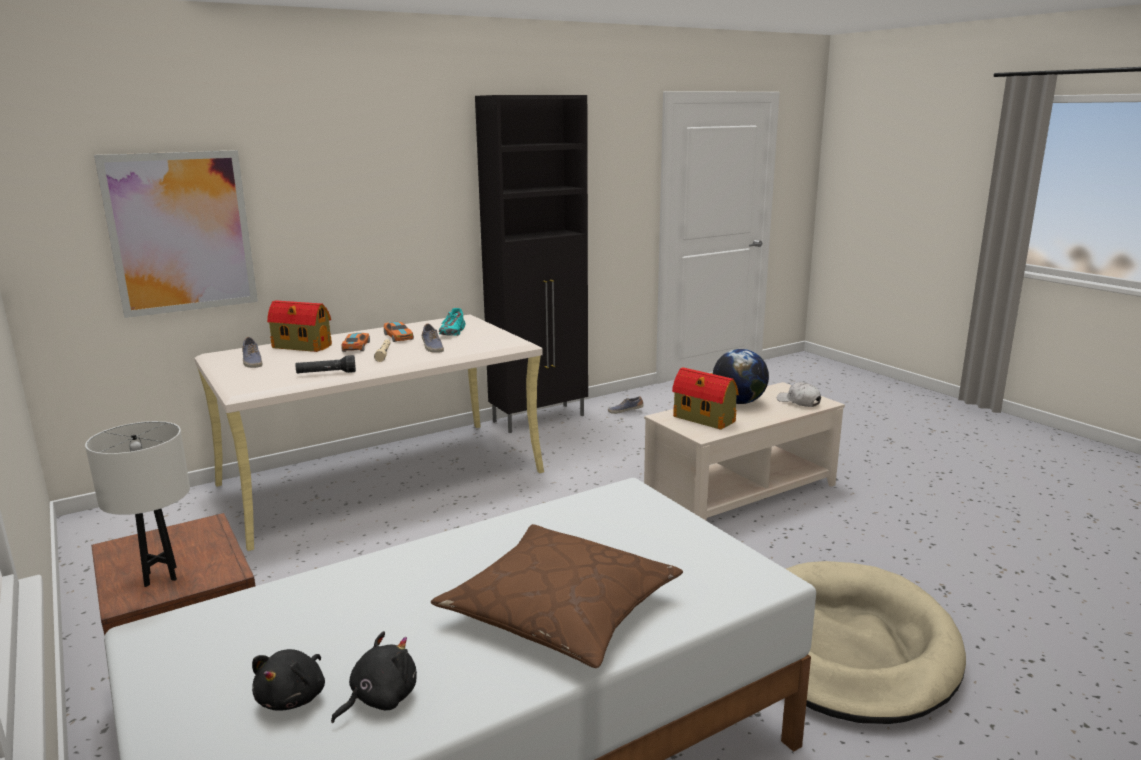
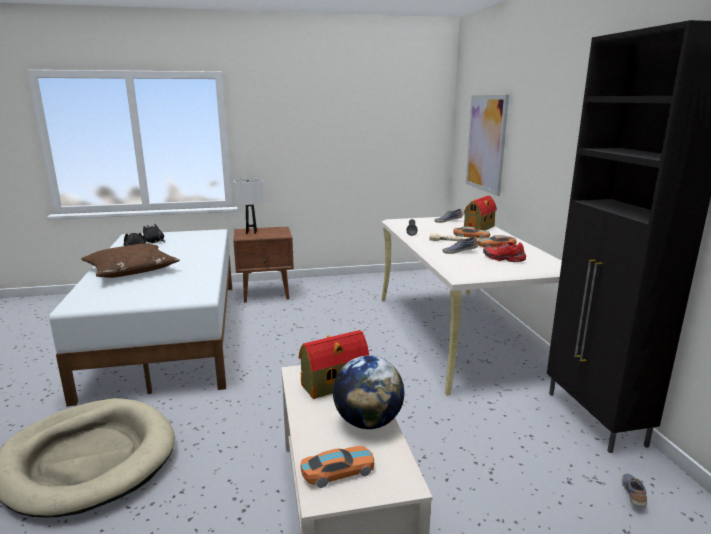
camera: 110 degrees right, 0 degrees up
(453, 333) = (503, 259): turquoise shoe -> red shoe
(798, 402) = (338, 471): white cap -> toy car

